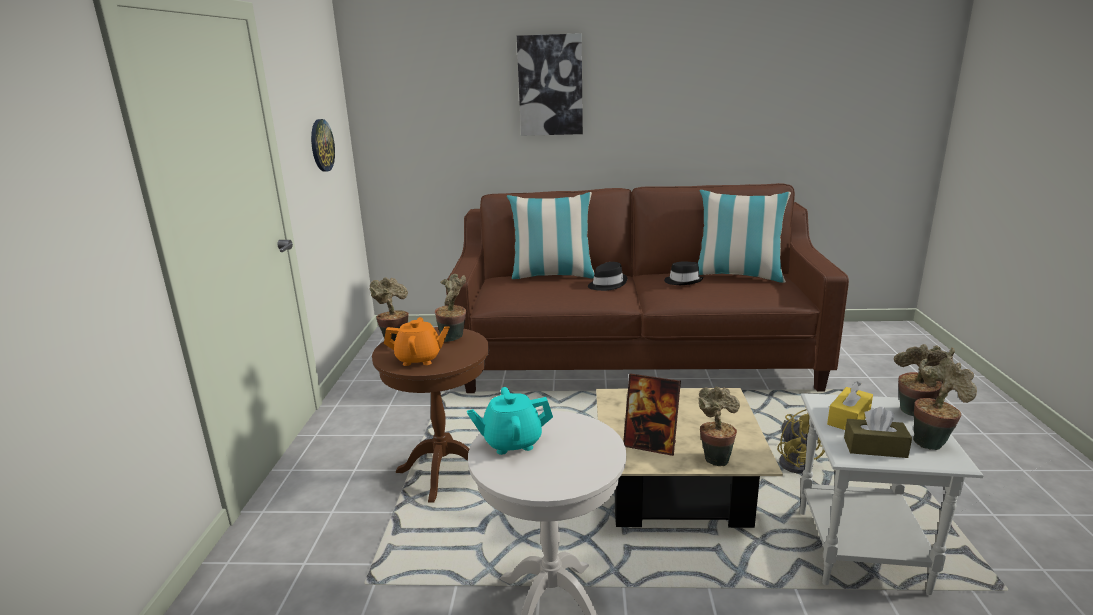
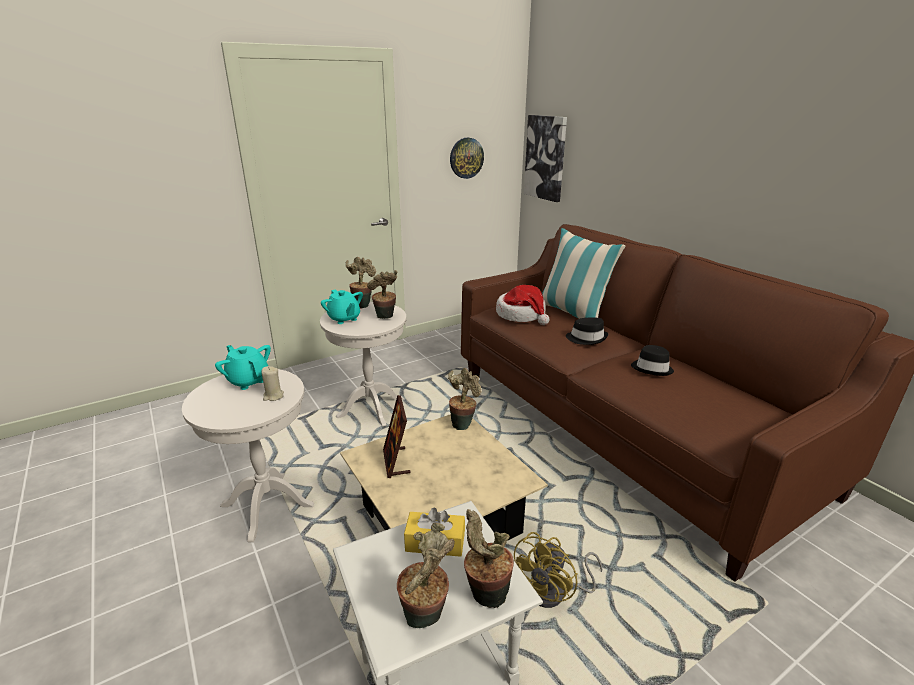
camera: 55 degrees right, 5 degrees up
(419, 359) = (344, 319): orange teapot -> turquoise teapot
(444, 472) = (371, 408): brown side table -> white side table
(527, 291) = (522, 315): none -> hat
(550, 85) = (662, 127): picture -> picture (546, 158)
(572, 432) = (273, 396): none -> beige candle
(715, 457) = (402, 502): potted plant -> potted plant (463, 423)
(738, 275) = (728, 393): pillow -> none
(875, 448) = (382, 571): brown tissue box -> none

